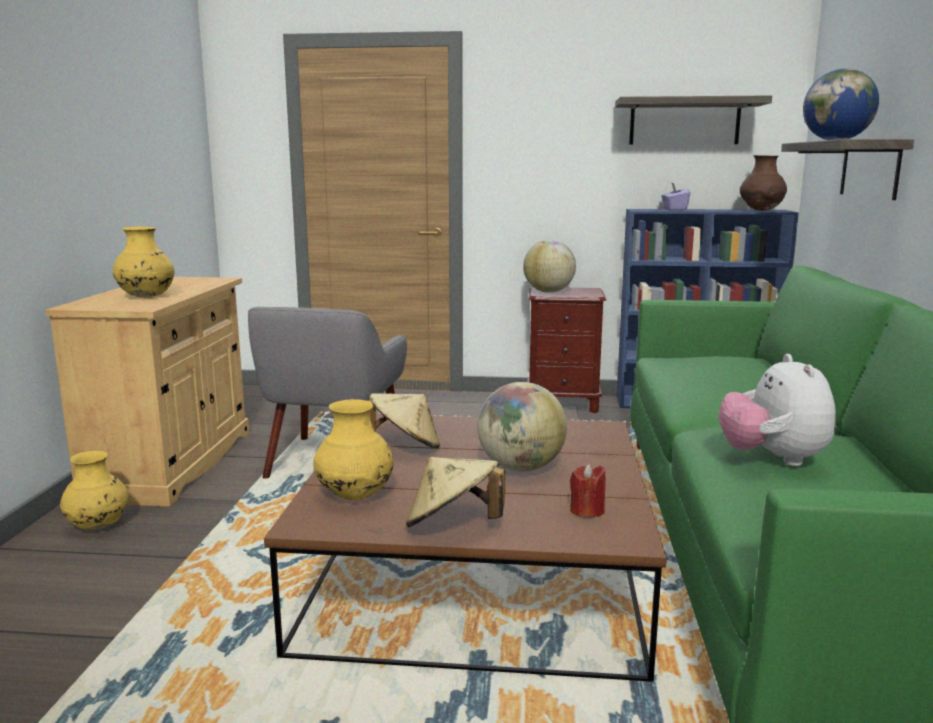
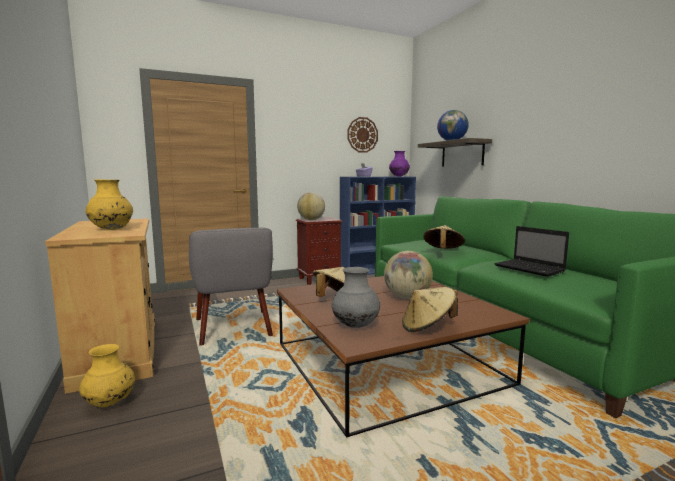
camera: 30 degrees left, 5 degrees down
(355, 496) = (355, 326): yellow vase -> grey vase
(587, 511) = (468, 308): red candle -> none
(684, 122) = (362, 135): shelf -> wall clock
(686, 389) = (442, 251): none -> beige hat
(761, 210) = (399, 176): brown vase -> purple vase
(772, 459) = (530, 269): plush toy -> laptop

